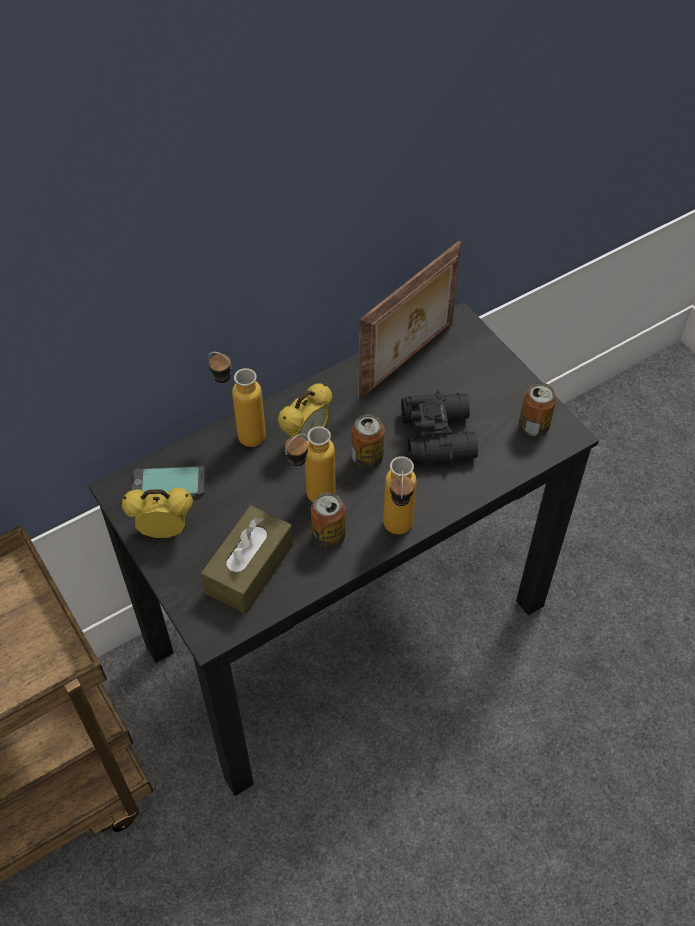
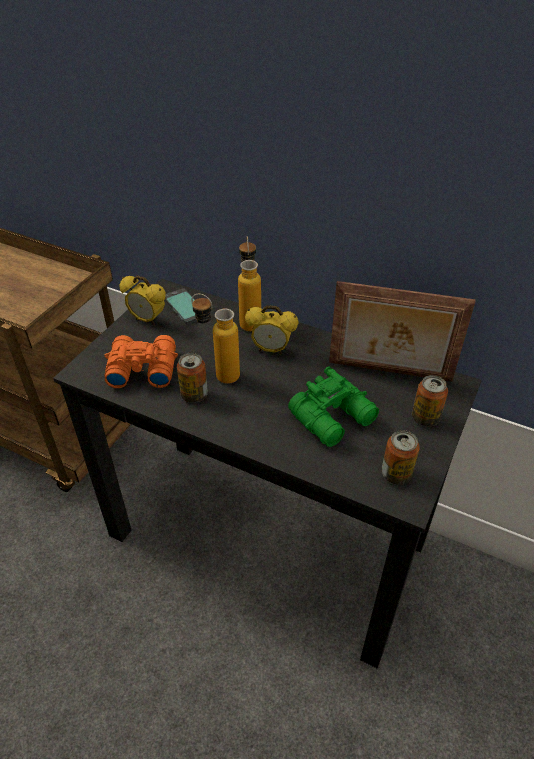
camera: 60 degrees right, 10 degrees down
(164, 531) = (147, 320): alarm clock -> alarm clock turned 150 degrees clockwise
(249, 569) = (141, 368): brown tissue box -> orange binoculars
(367, 457) = (278, 387): can -> can (425, 418)
(397, 534) = (221, 431): bottle -> none
(439, 434) = (335, 418): black binoculars -> green binoculars

